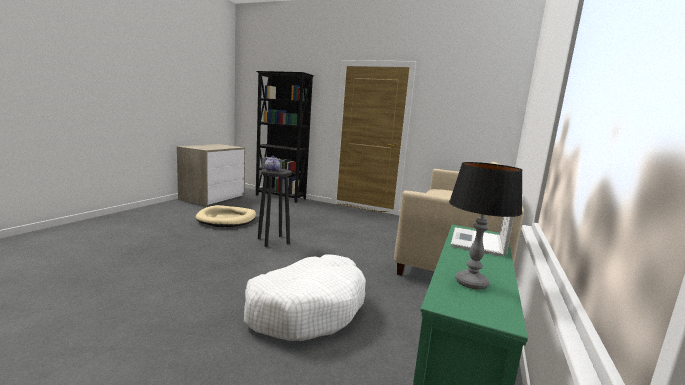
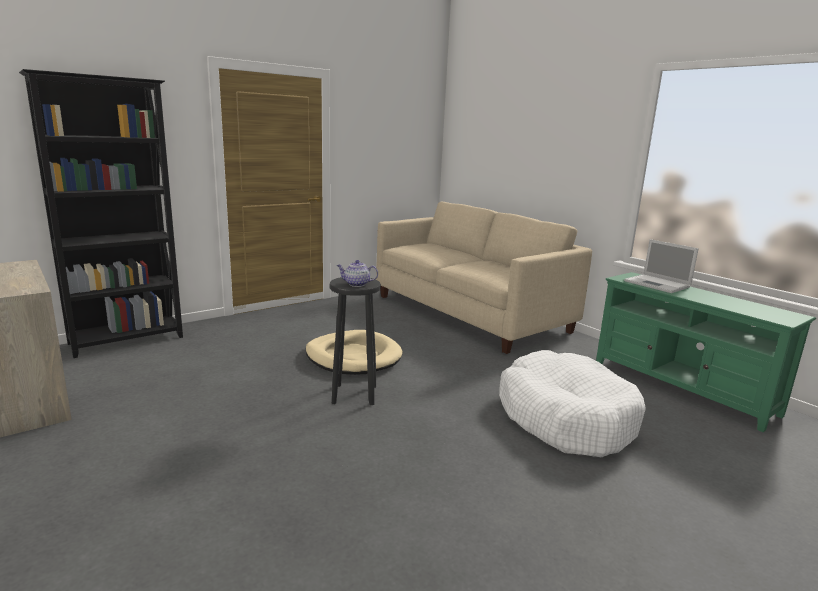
camera: 60 degrees left, 5 degrees up
(227, 219) = (201, 412): beige dog bed -> beige dog bed (353, 356)
(471, 283) = (746, 307): table lamp -> none

